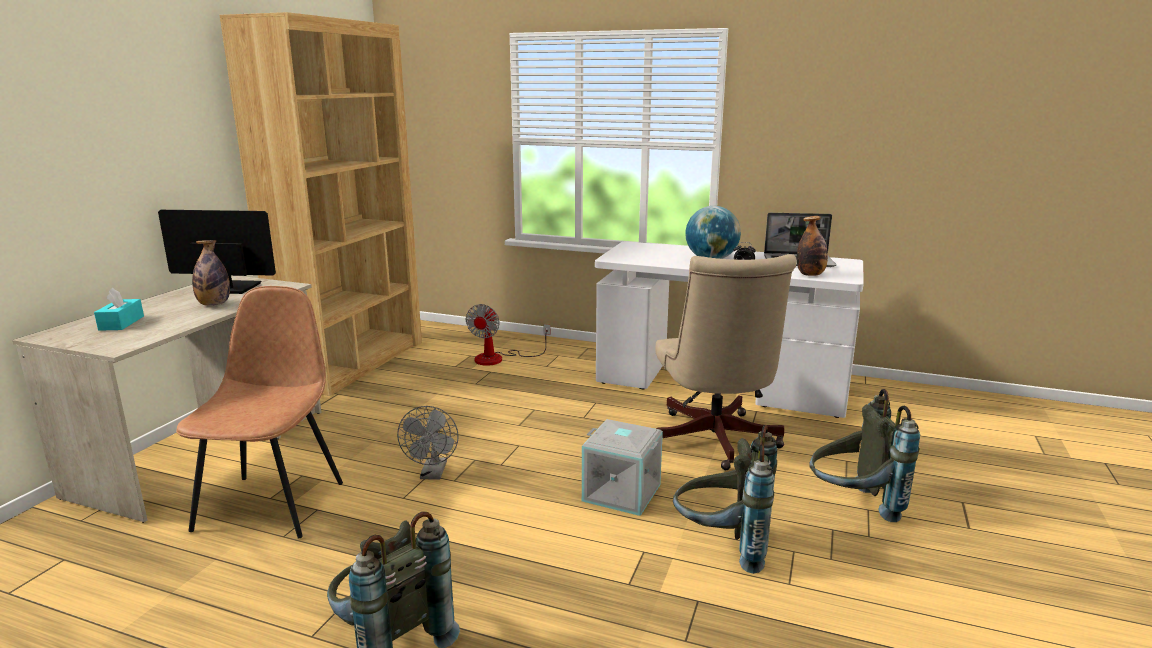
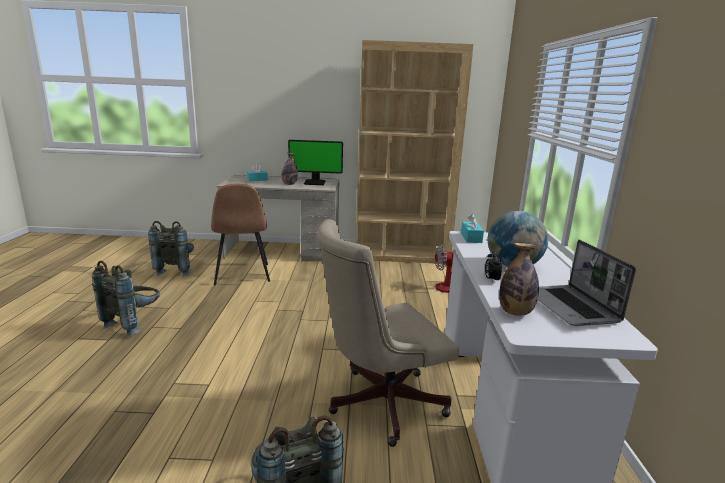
camera: 70 degrees right, 0 degrees up
(231, 289) = (315, 182): monitor -> monitor turned 105 degrees clockwise
(272, 504) = (242, 275): brown chair -> brown chair turned 90 degrees clockwise
(433, 474) = (281, 303): grey fan -> none
(622, 492) = (280, 367): grey storage box -> none
(625, 258) = (471, 238): none -> turquoise tissue box
(722, 547) = (216, 419): grey backpack -> grey backpack (176, 270)

